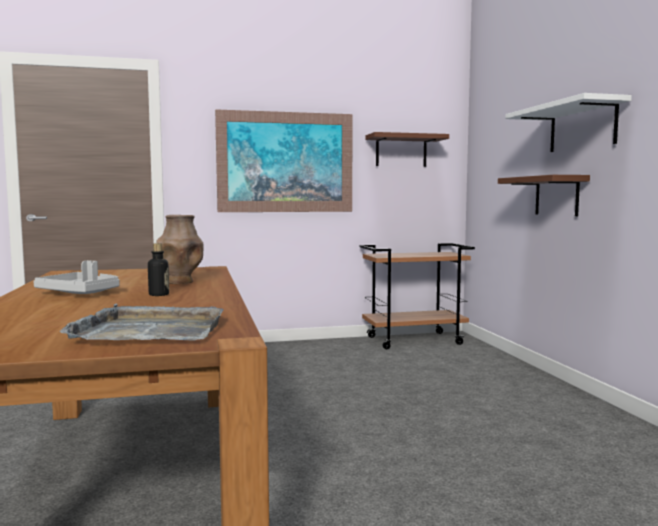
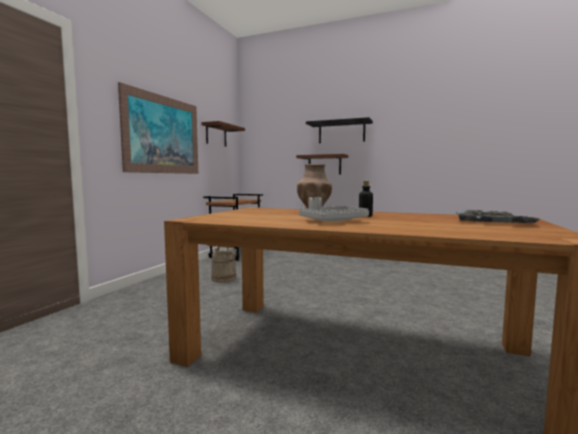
camera: 55 degrees left, 0 degrees up
(301, 364) = (223, 278): none -> beige bucket
(582, 127) = (341, 132): white shelf -> black shelf

